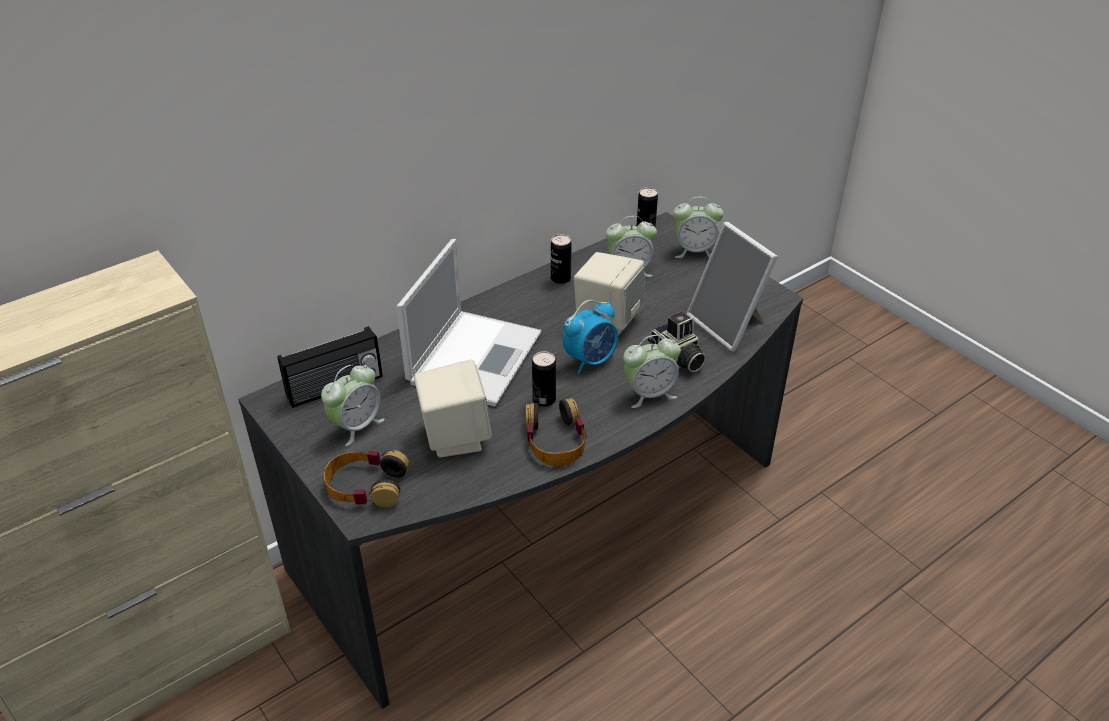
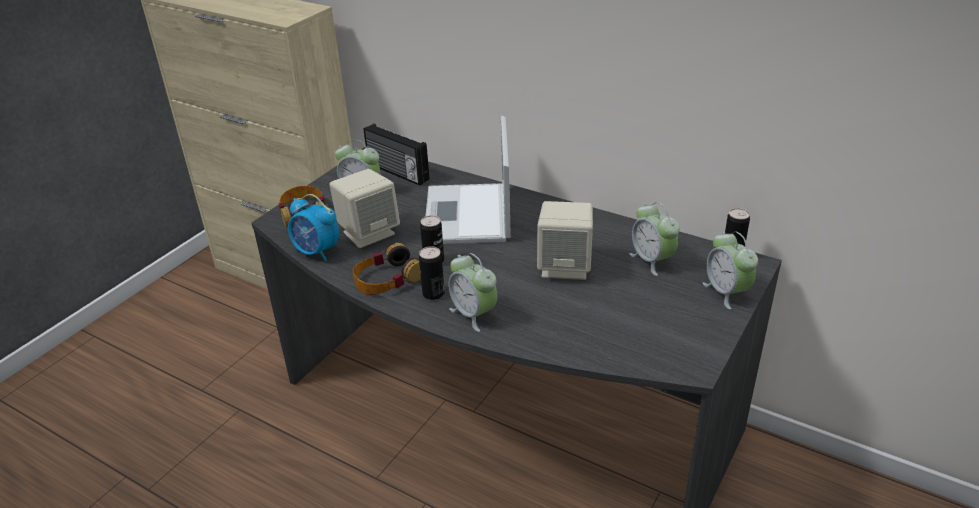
camera: 70 degrees right, 5 degrees down
(475, 356) = (468, 216): laptop -> laptop turned 90 degrees clockwise
(560, 279) = (605, 227): can -> can (433, 294)
(590, 360) = (500, 271): alarm clock -> alarm clock (317, 252)
(676, 359) = (535, 319): camera -> none
(729, 325) = (614, 342): picture frame -> none

